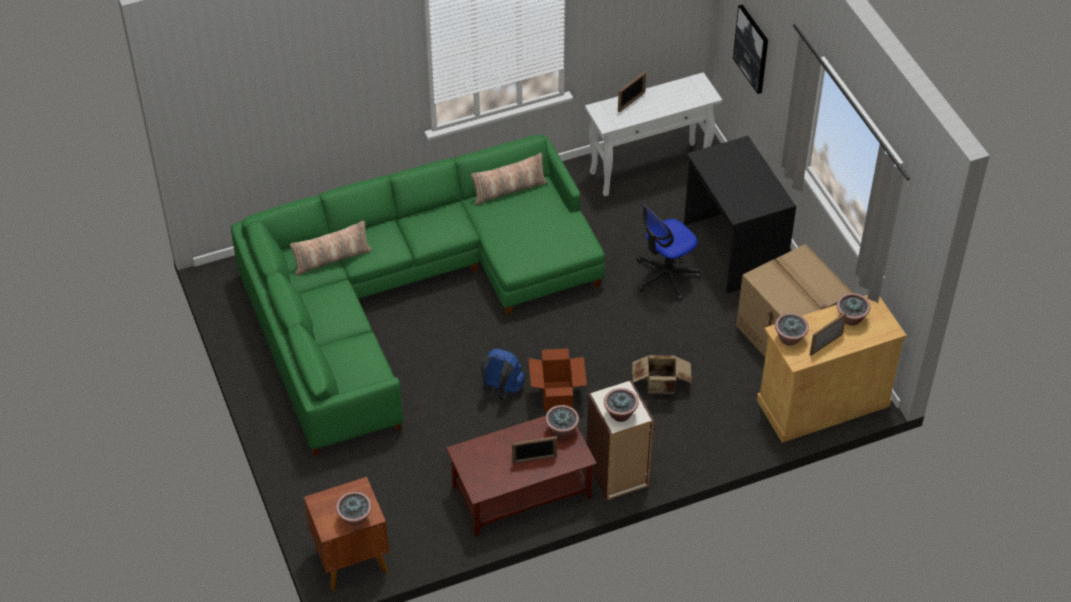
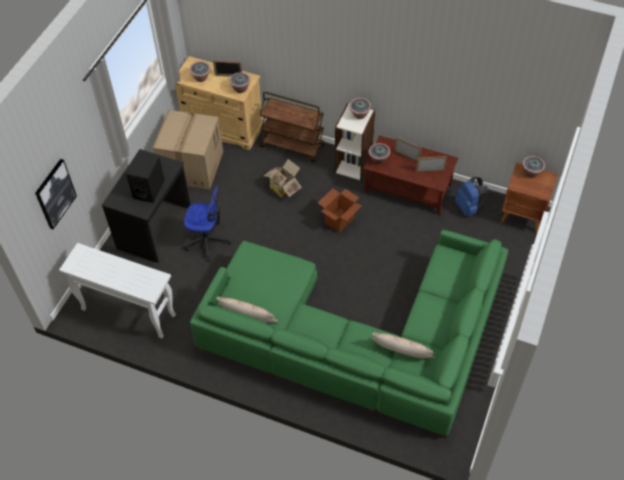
camera: 135 degrees left, 5 degrees up
(501, 390) = (364, 244): blue backpack -> blue backpack (468, 207)
(631, 102) = (125, 282): picture frame -> picture frame (430, 170)
(714, 443) = (293, 146): none -> brown cart
(726, 177) = (149, 189): none -> black speaker

